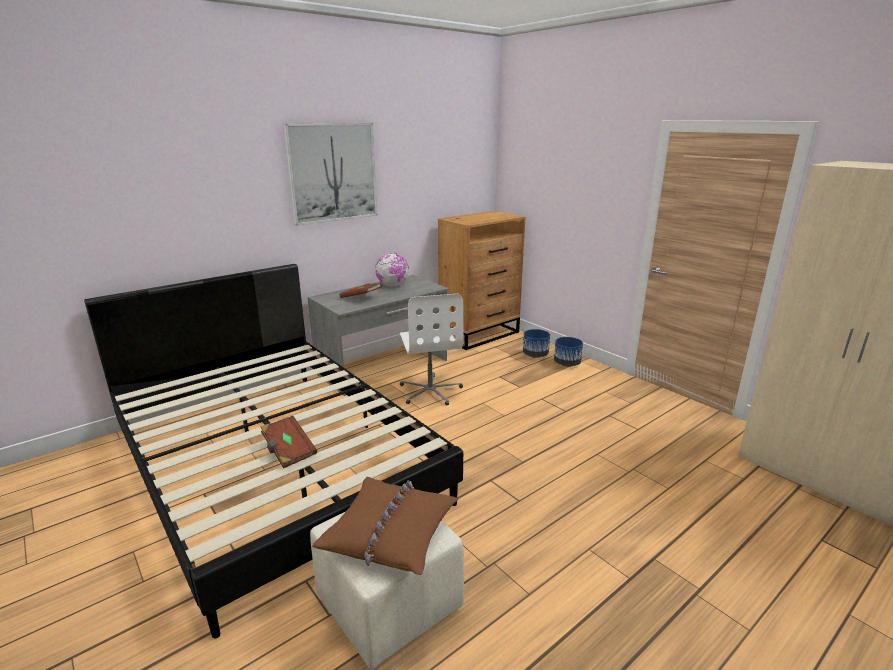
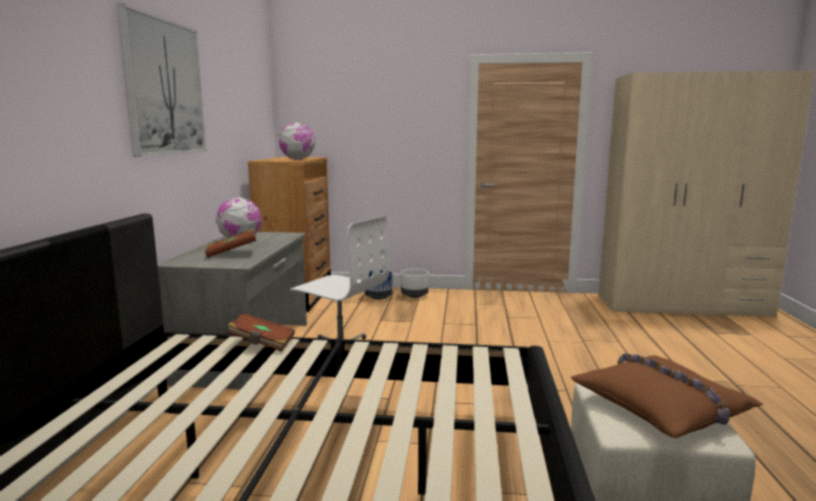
camera: 45 degrees left, 10 degrees down
(288, 451) = (405, 418): brown book -> brown book (262, 343)
(479, 220) = (298, 159): none -> globe
(567, 364) = (414, 296): blue planter -> white planter

